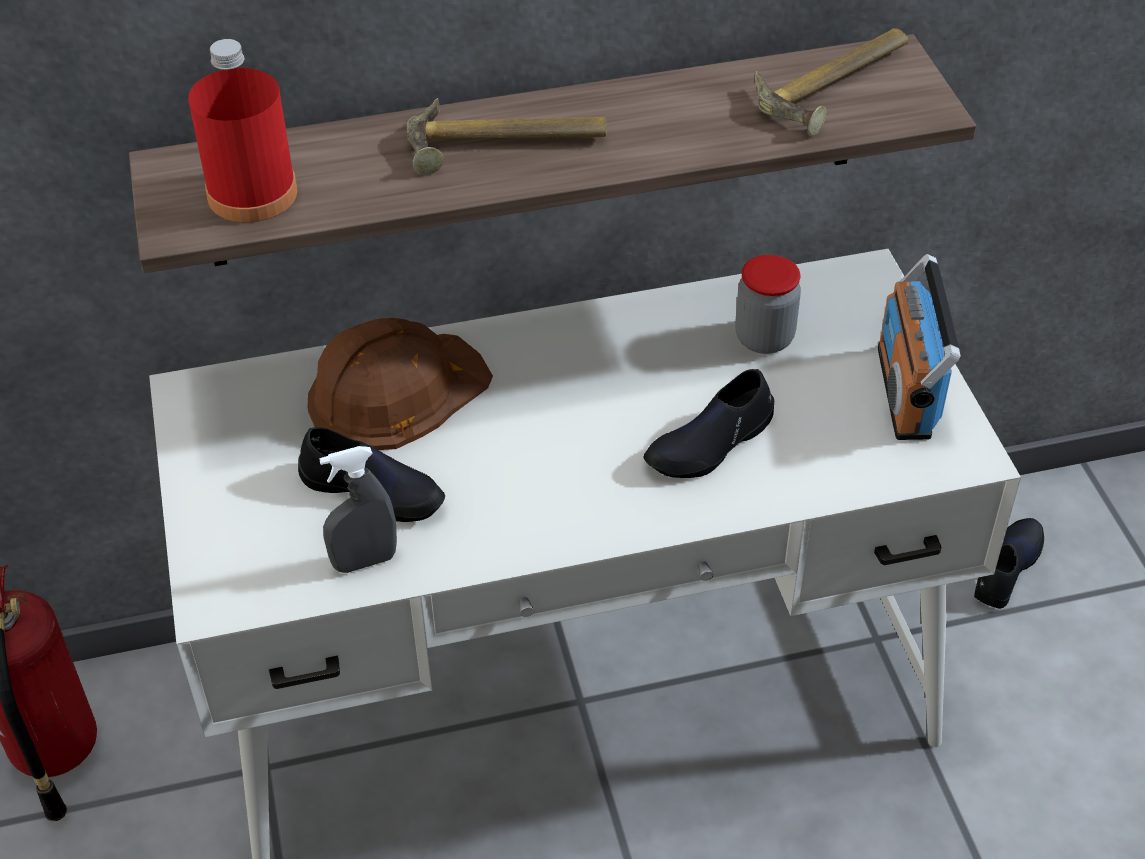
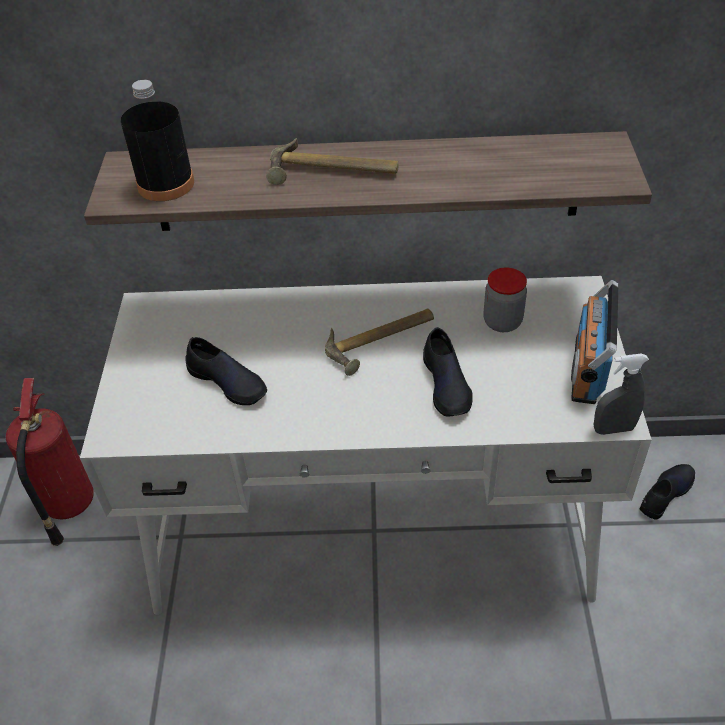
camera: 15 degrees right, 0 degrees up
(252, 194) = (166, 184): red bottle -> black bottle
(364, 561) = (207, 425): grey spray bottle -> grey spray bottle (613, 429)
(396, 390) = (262, 322): brown hard hat -> none
(710, 443) = (446, 384): black shoe -> black shoe turned 75 degrees counterclockwise
(839, 86) = (563, 159): hammer -> hammer (382, 342)

